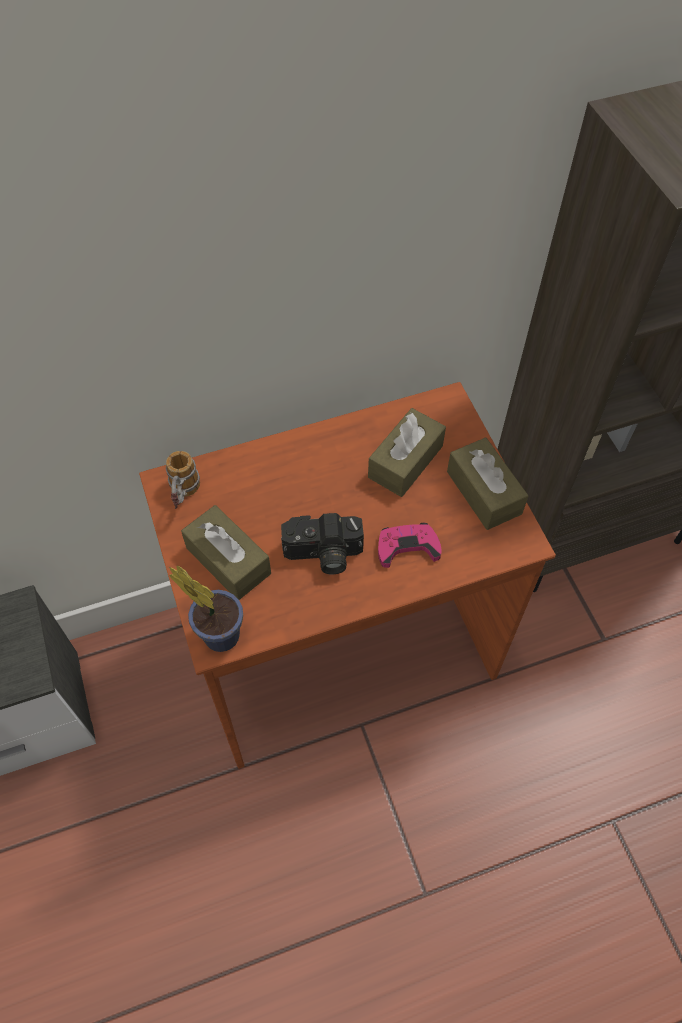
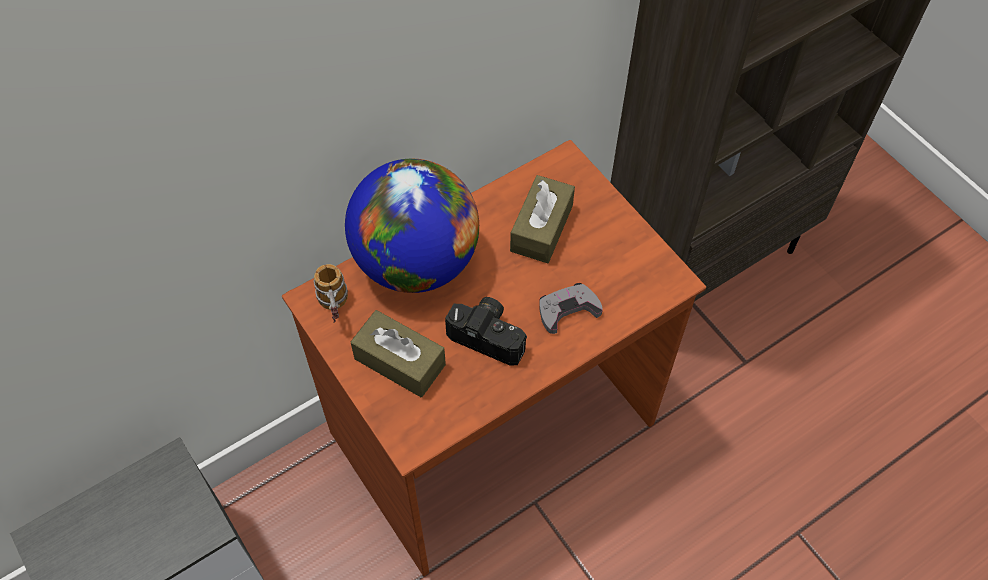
camera: 15 degrees left, 0 degrees up
(217, 633) = (411, 433): potted plant -> none
(274, 468) = (416, 262): none -> globe
(323, 555) = (490, 335): camera -> camera turned 135 degrees counterclockwise
(407, 547) = (567, 310): pink game controller -> grey game controller
(484, 492) = (624, 242): brown tissue box -> none

